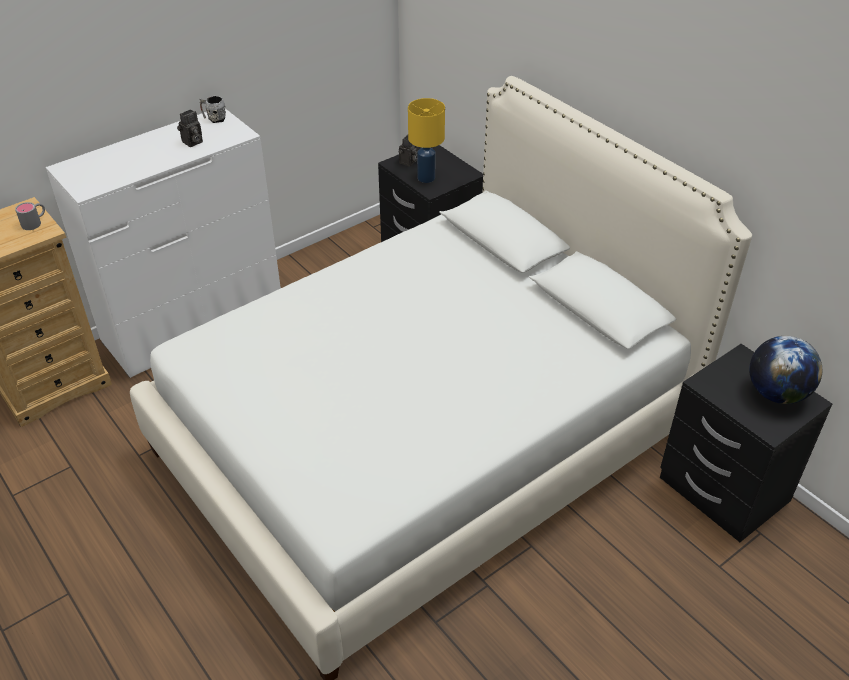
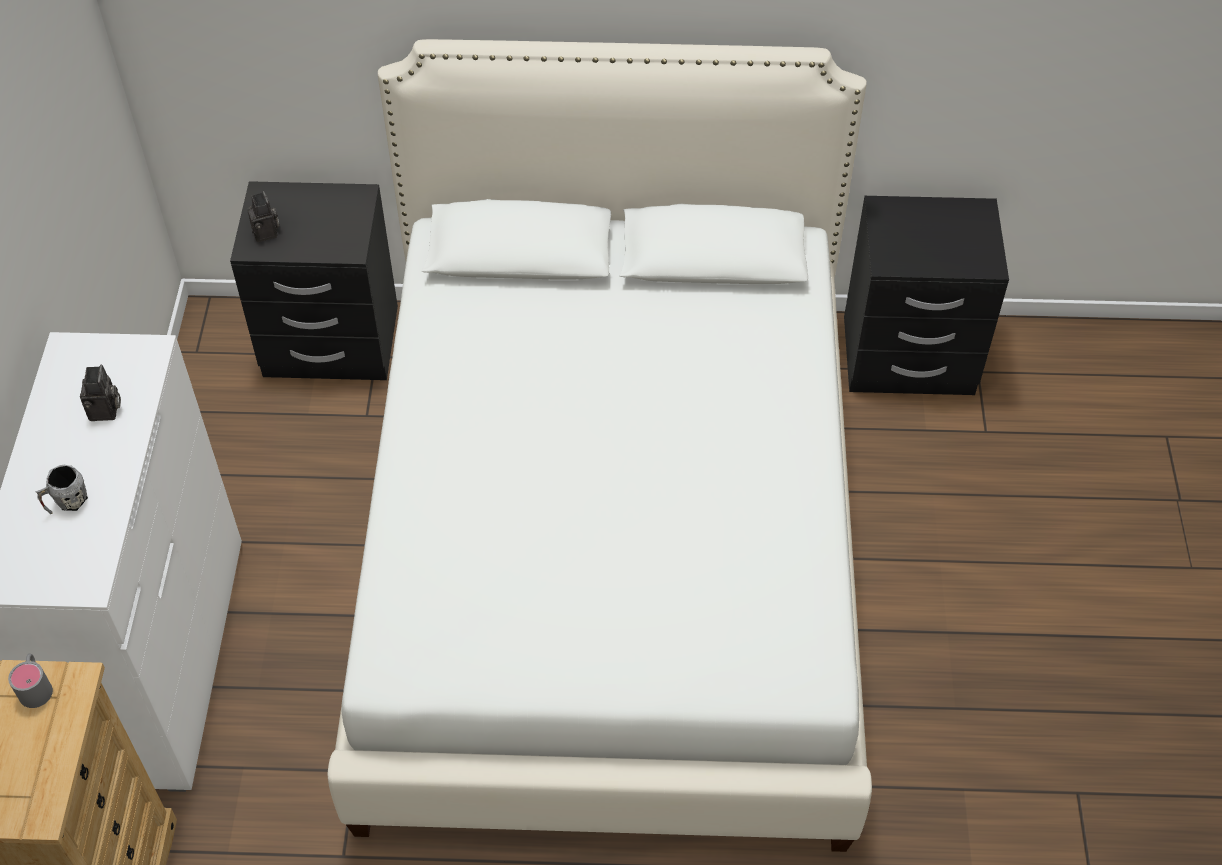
camera: 50 degrees left, 10 degrees up
(214, 119) = (73, 357): grey mug -> grey mug (67, 503)
(425, 178) = (319, 239): yellow table lamp -> none
(776, 393) = (949, 224): globe -> none

